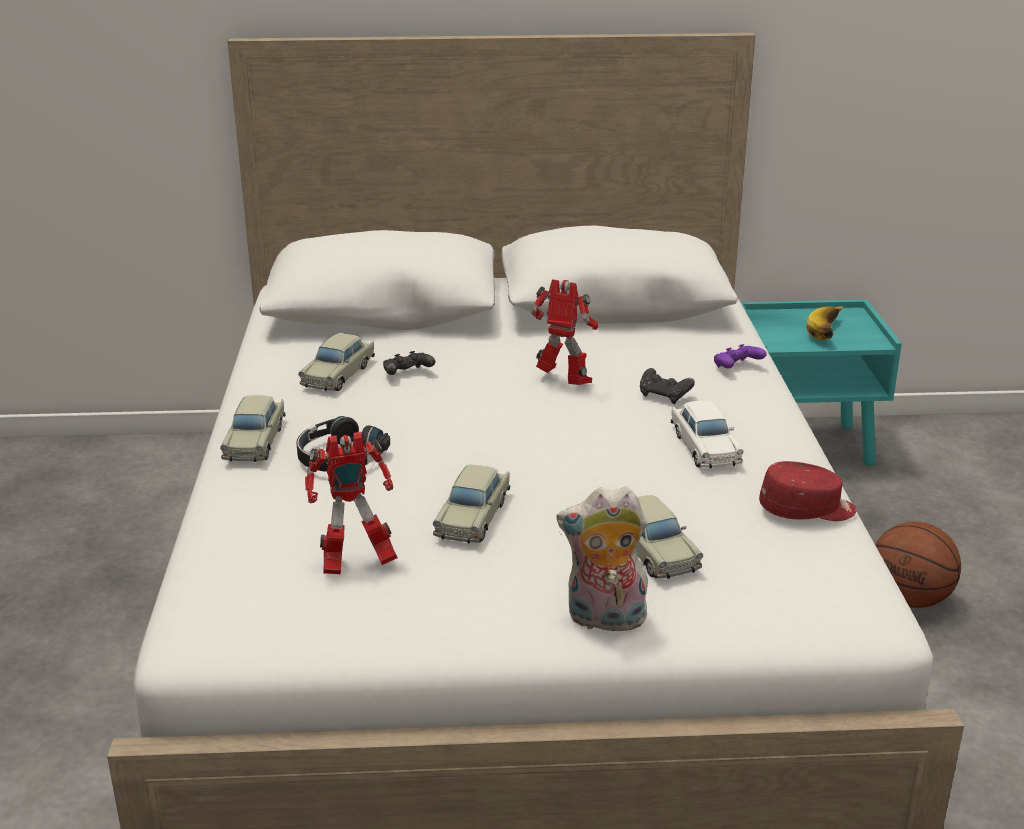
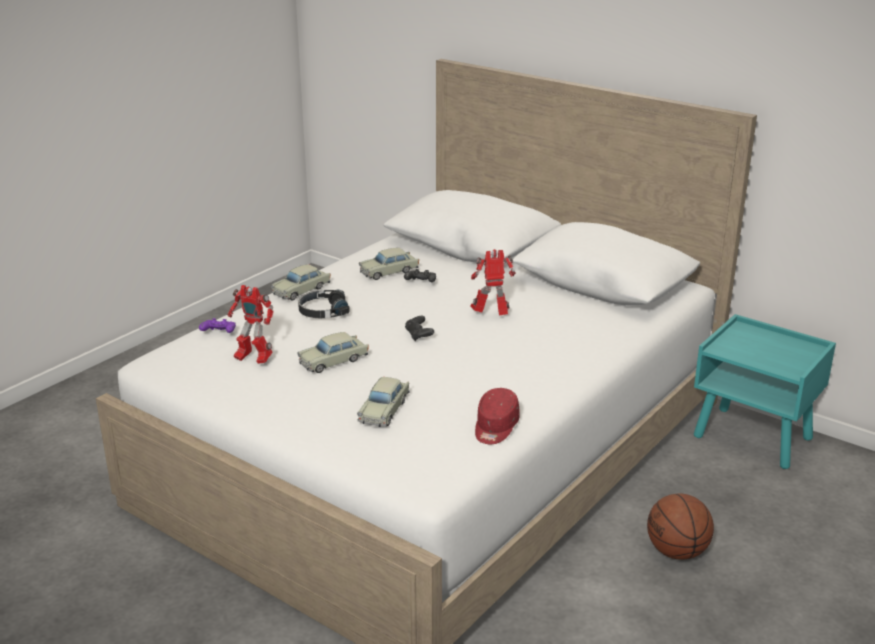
camera: 40 degrees right, 0 degrees up
(564, 382) = (491, 316): toy robot -> toy robot turned 75 degrees counterclockwise
(604, 620) = (309, 428): plush toy -> none
(664, 396) = (532, 342): black game controller -> black game controller (419, 335)
(704, 447) = (502, 376): white toy car -> none
(737, 368) = (604, 343): purple game controller -> purple game controller (219, 334)
(807, 510) = (495, 427): red cap -> red cap turned 75 degrees clockwise
(830, 333) = (770, 355): banana -> none

